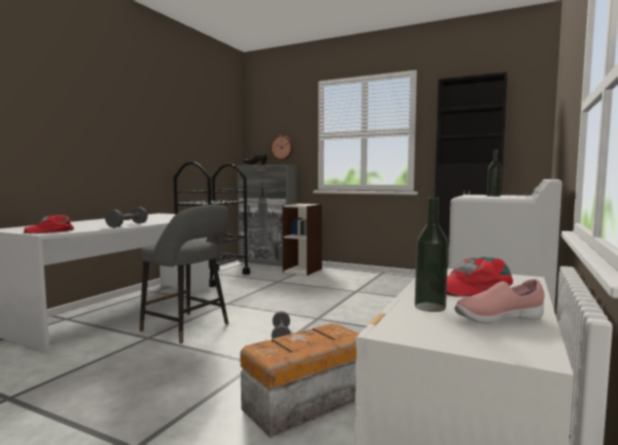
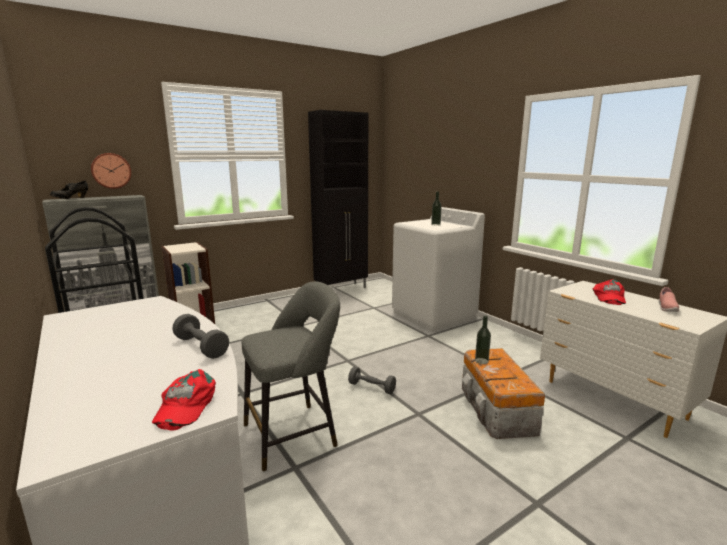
camera: 60 degrees left, 10 degrees up
(430, 307) = (647, 312): bottle -> bottle (481, 361)

